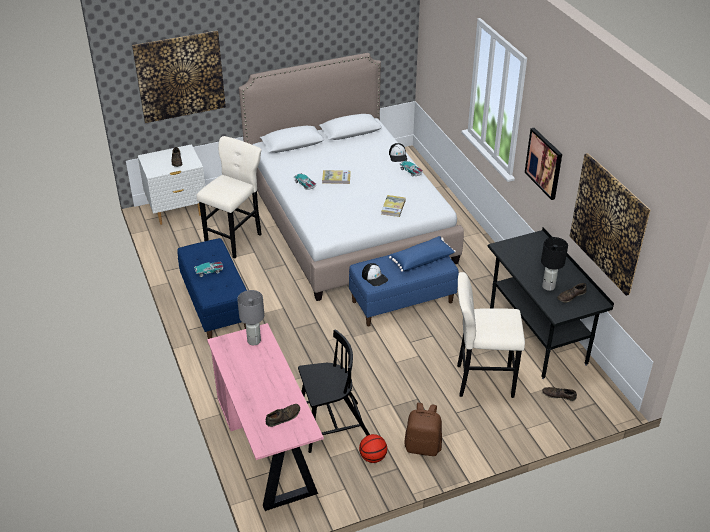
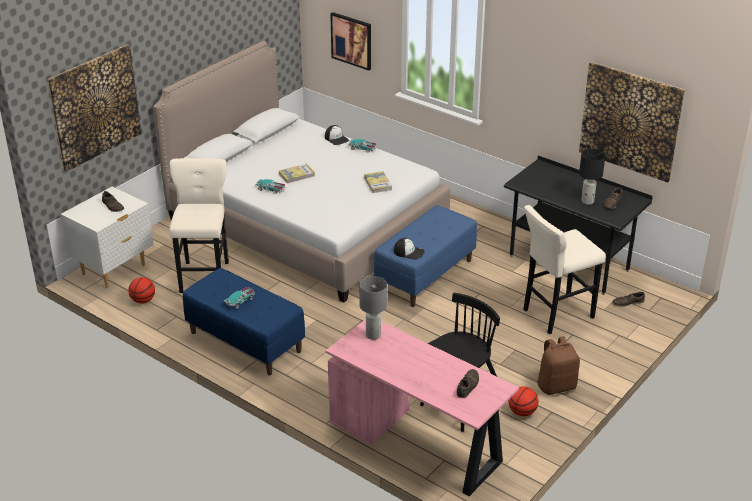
camera: 30 degrees left, 5 degrees down
(175, 244) = (143, 300): none -> basketball
(421, 259) = (436, 223): blue pillow -> none
(544, 163) = (528, 91): picture -> picture (351, 40)

